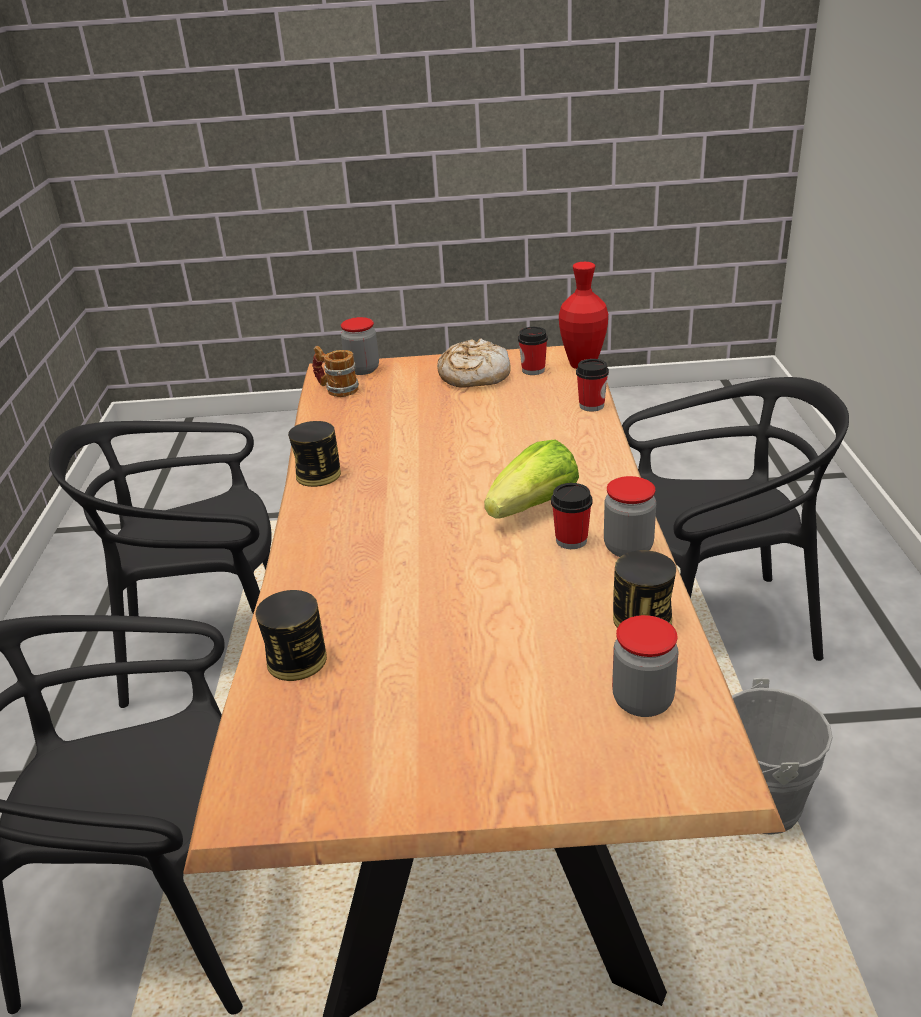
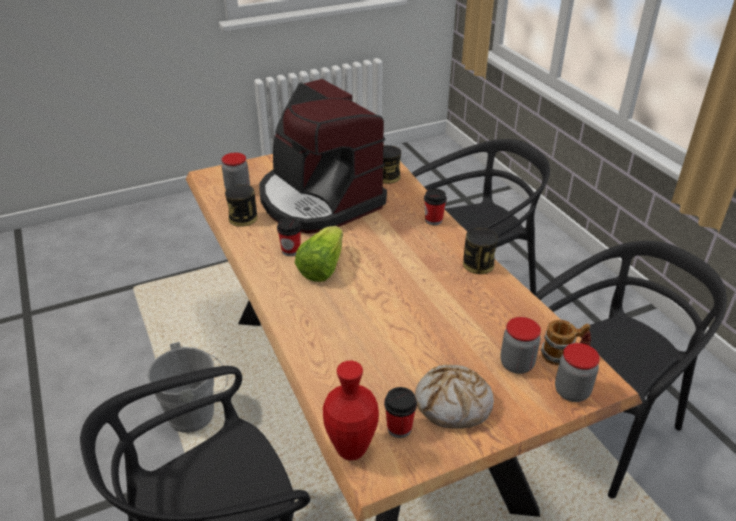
camera: 155 degrees right, 5 degrees up
(475, 630) = (319, 200): none -> coffee machine
(591, 406) = (319, 379): cup -> cup (433, 220)
(628, 548) = (257, 252): jar -> jar (516, 364)

